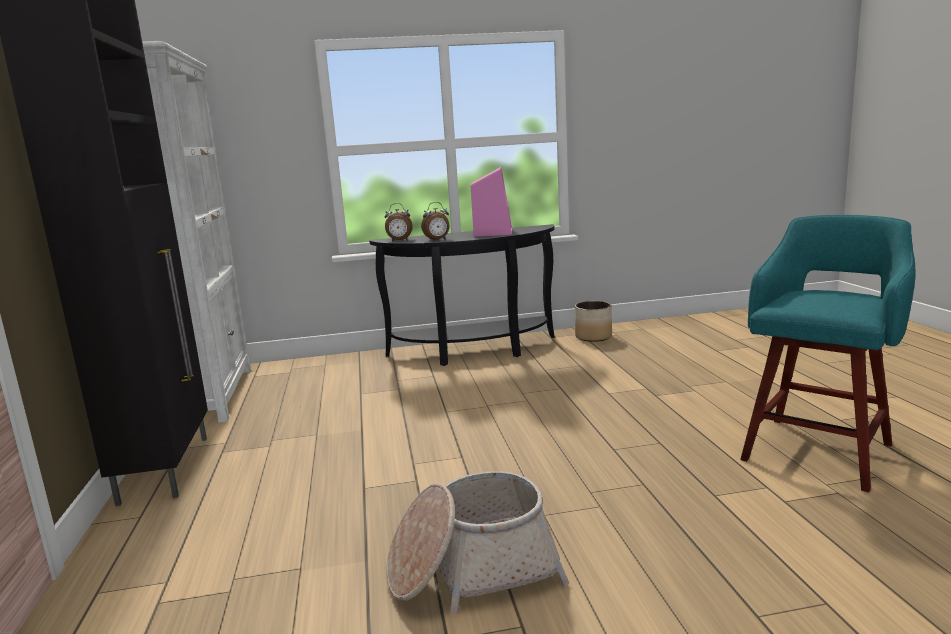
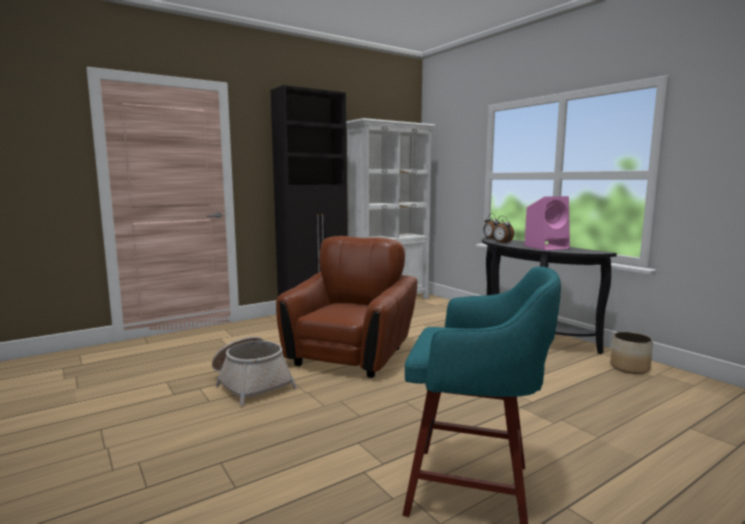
camera: 65 degrees right, 5 degrees down
(428, 462) = (350, 355): none -> brown armchair

